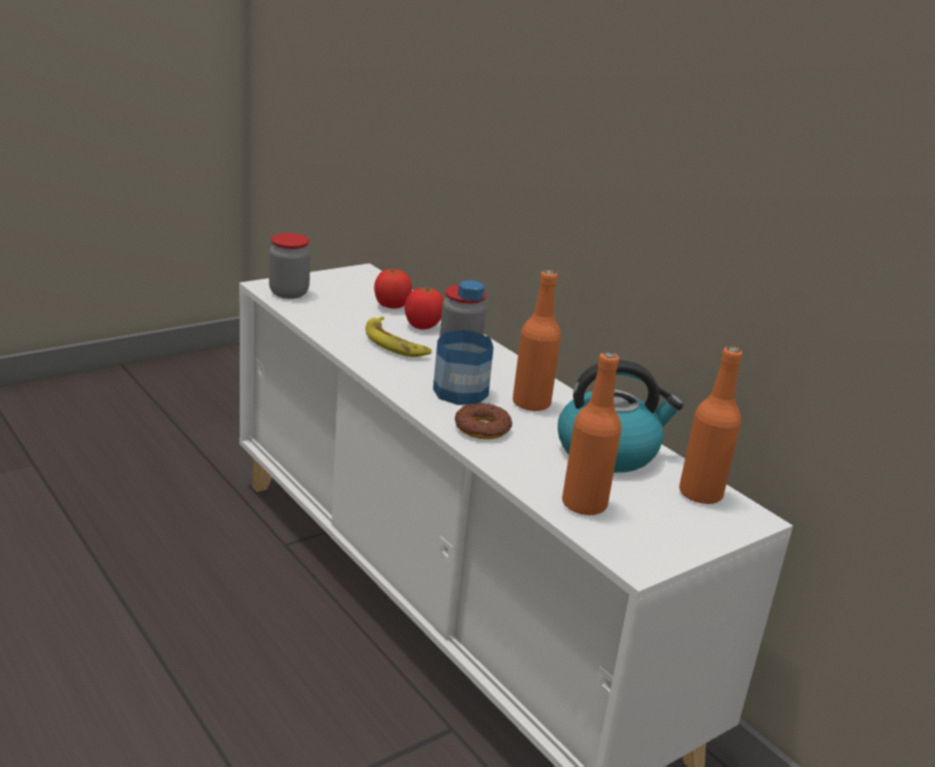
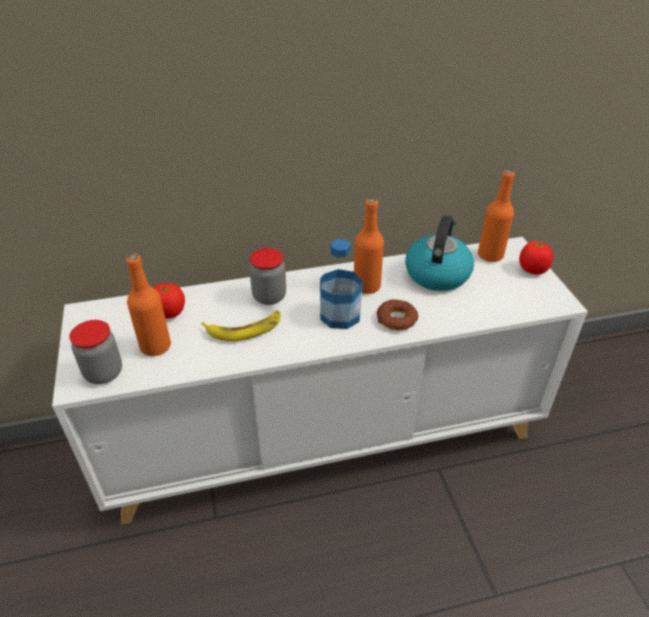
camera: 65 degrees left, 15 degrees up
(422, 326) = (218, 305): tomato -> tomato (532, 270)
(584, 505) = (499, 303): orange bottle -> orange bottle (155, 347)

